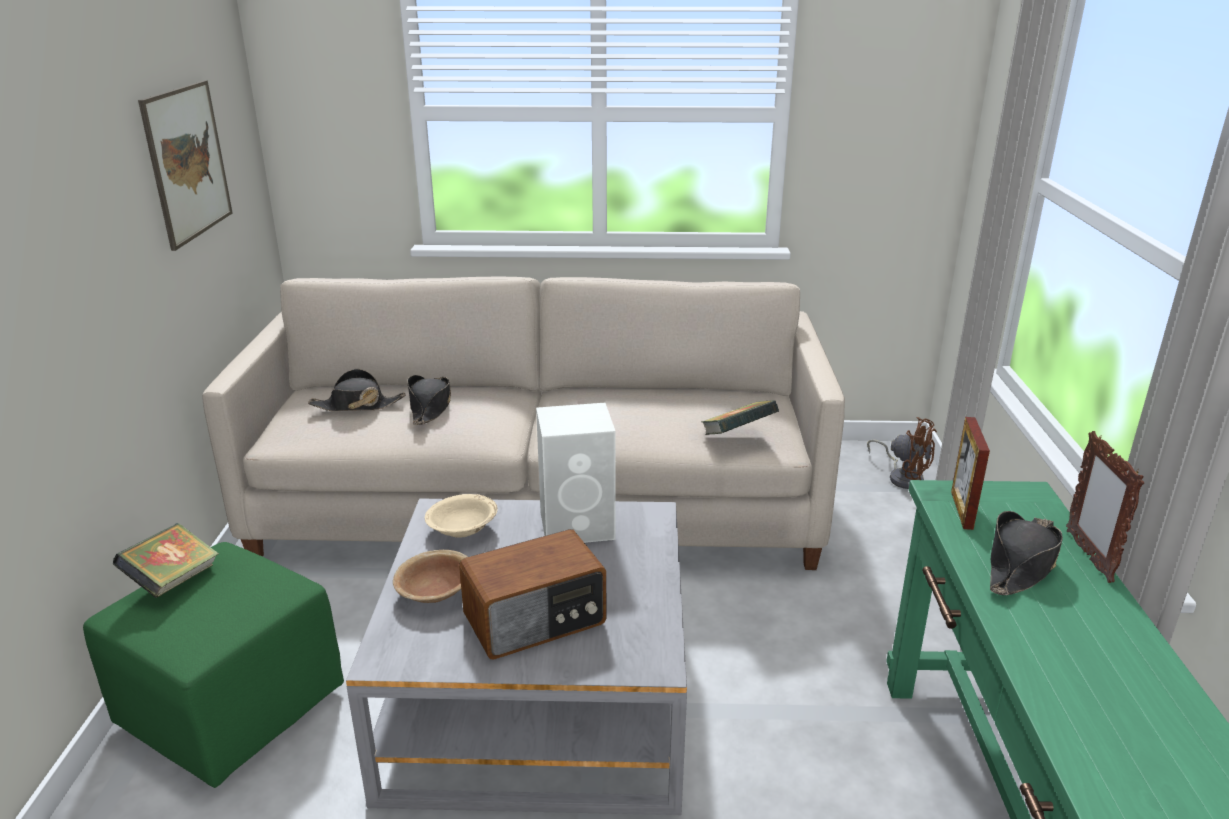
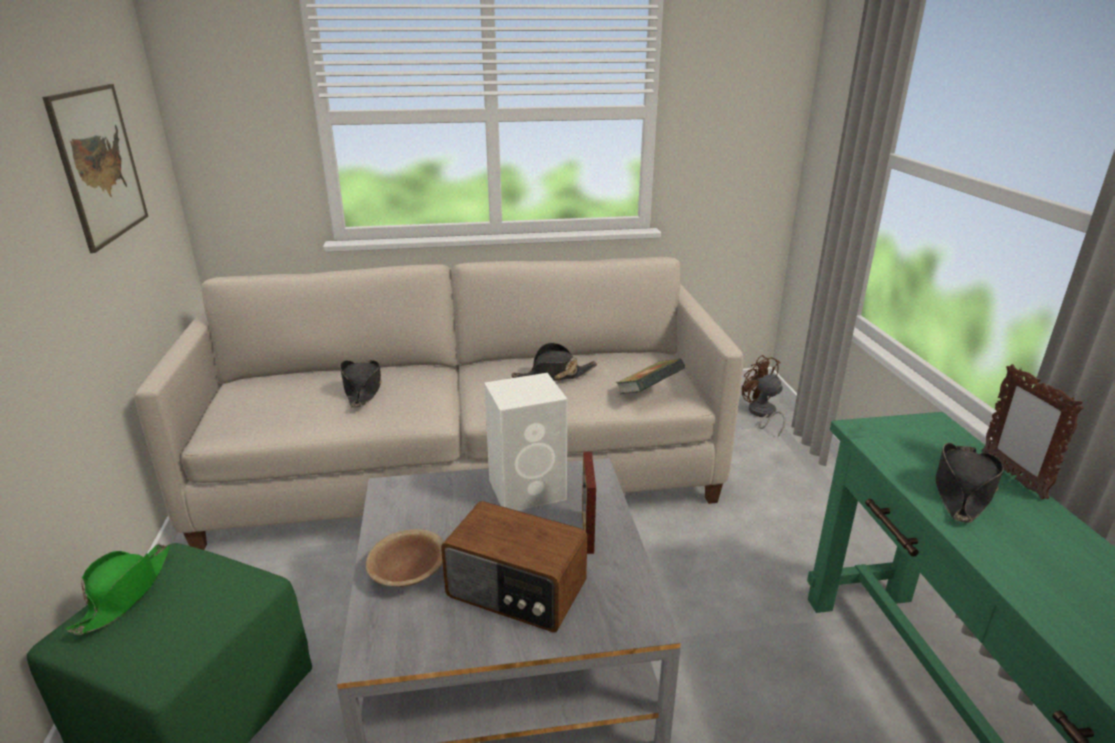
camera: 10 degrees left, 0 degrees up
(173, 581) = (125, 593): book -> green hat
(357, 405) = (290, 393): black hat -> black hat (554, 376)
(462, 530) = (419, 506): beige bowl -> none
(536, 621) = (516, 591): radio -> radio turned 60 degrees clockwise
(903, 477) = (761, 414): brown fan -> brown fan turned 150 degrees counterclockwise
(961, 510) = (888, 444): picture frame -> picture frame (587, 533)

